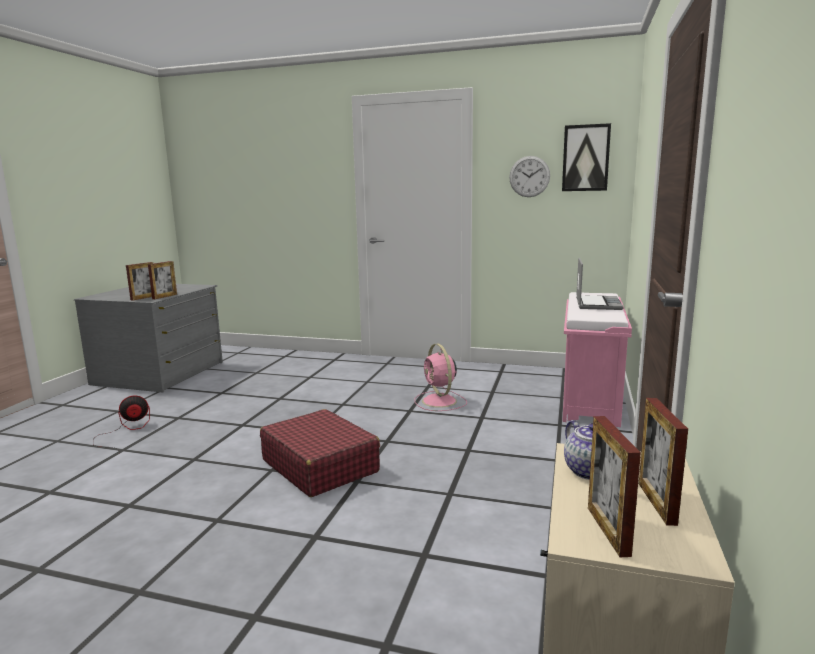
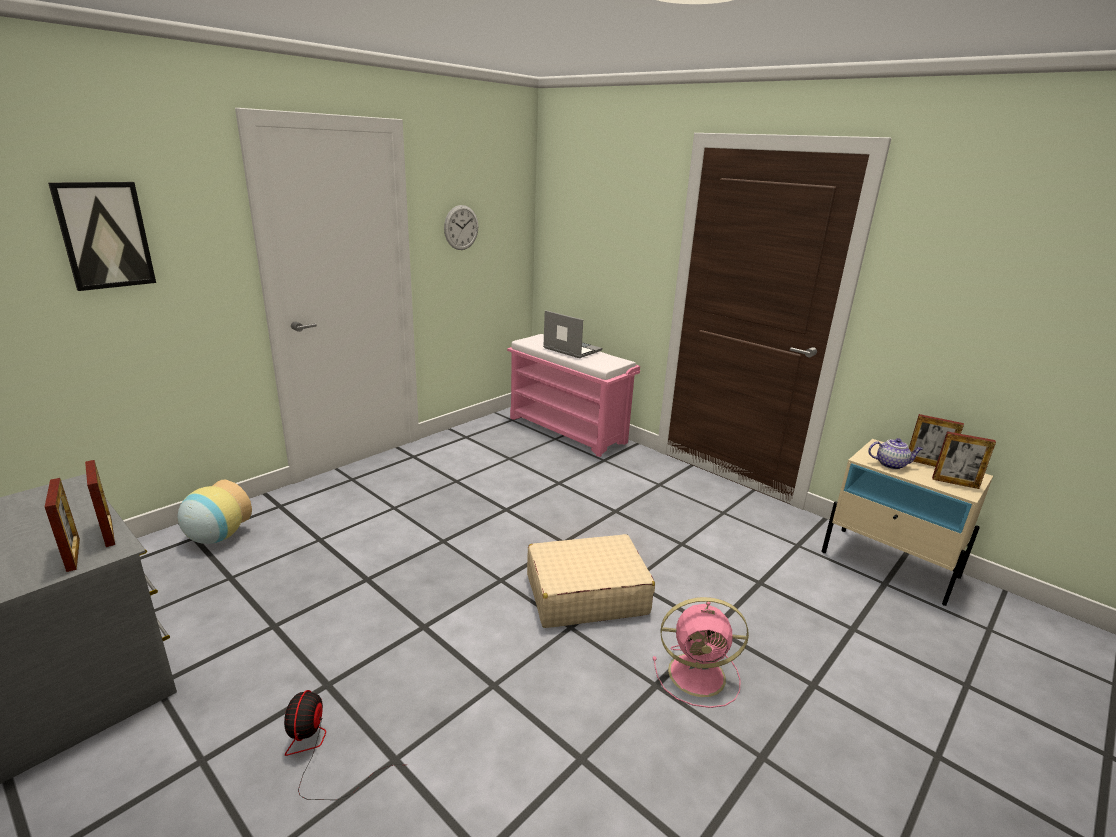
camera: 65 degrees left, 10 degrees up
(289, 359) = (216, 537): none -> vase
(320, 466) = (585, 594): red suitcase -> beige suitcase
(440, 401) = (502, 488): pink fan -> pink fan (699, 675)
(585, 158) = (503, 207): picture -> picture (104, 235)

